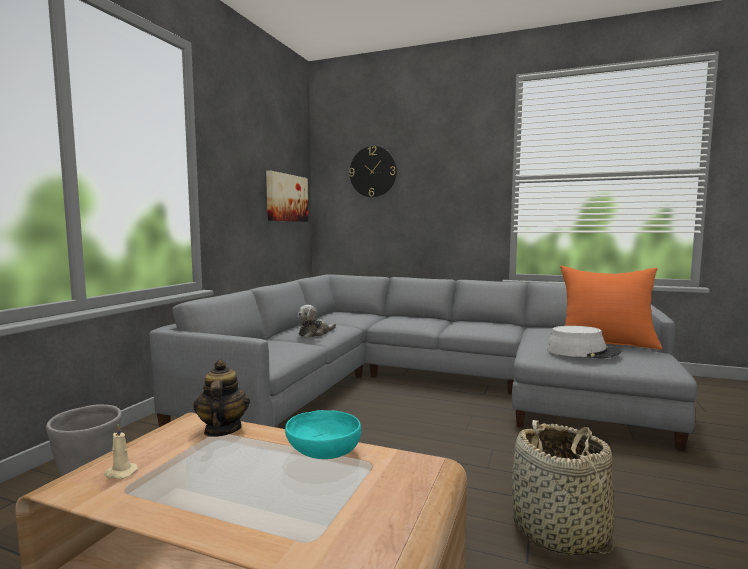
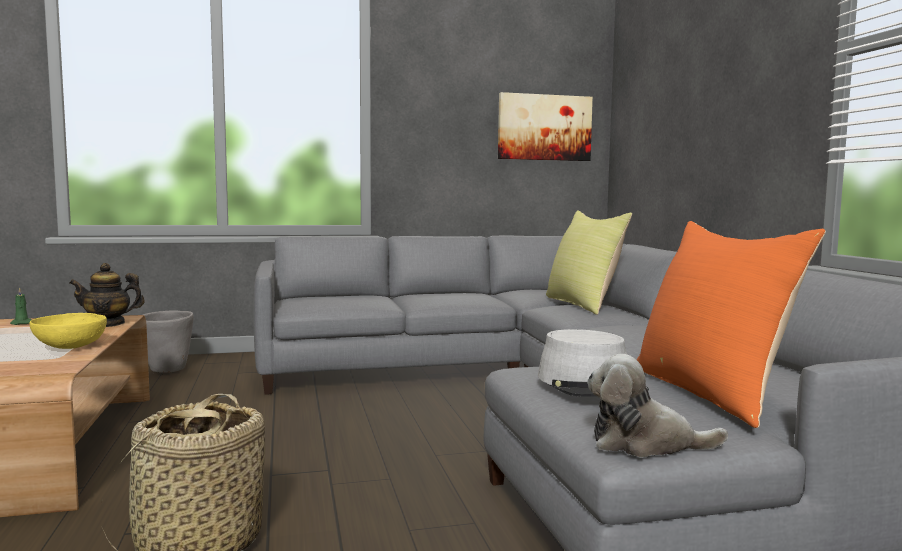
camera: 55 degrees right, 0 degrees up
(120, 473) = (22, 323): beige candle -> green candle
(222, 430) = (108, 324): teapot -> teapot turned 150 degrees counterclockwise
(315, 333) = (430, 299): plush toy -> plush toy (644, 444)
(322, 454) = (70, 346): turquoise bowl -> yellow bowl
(373, 172) = (664, 74): wall clock -> none
(395, 318) = (584, 305): none -> yellow pillow

